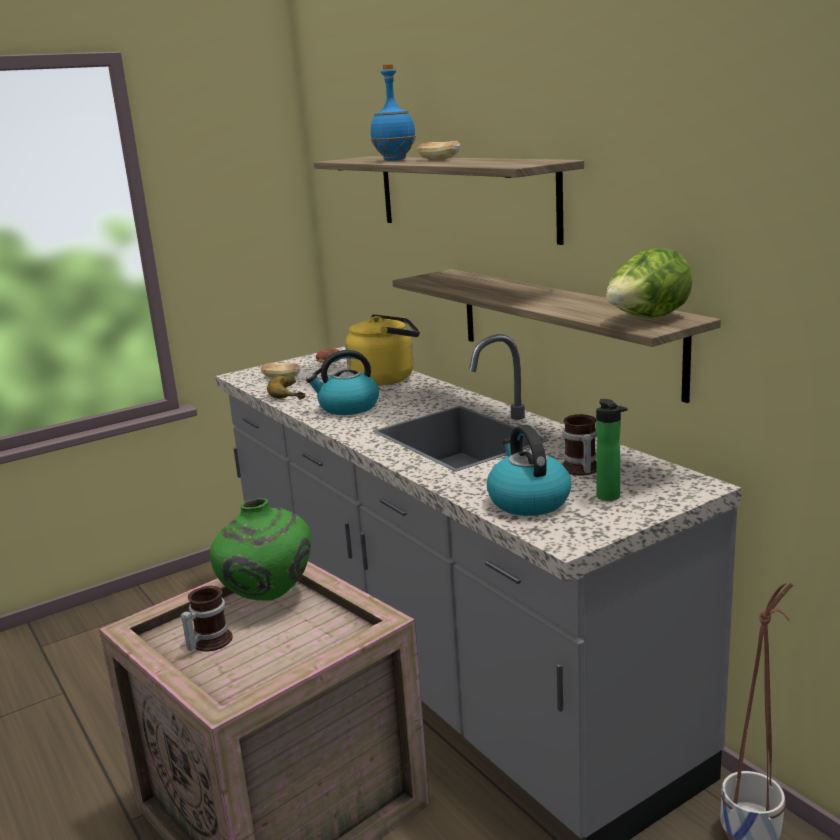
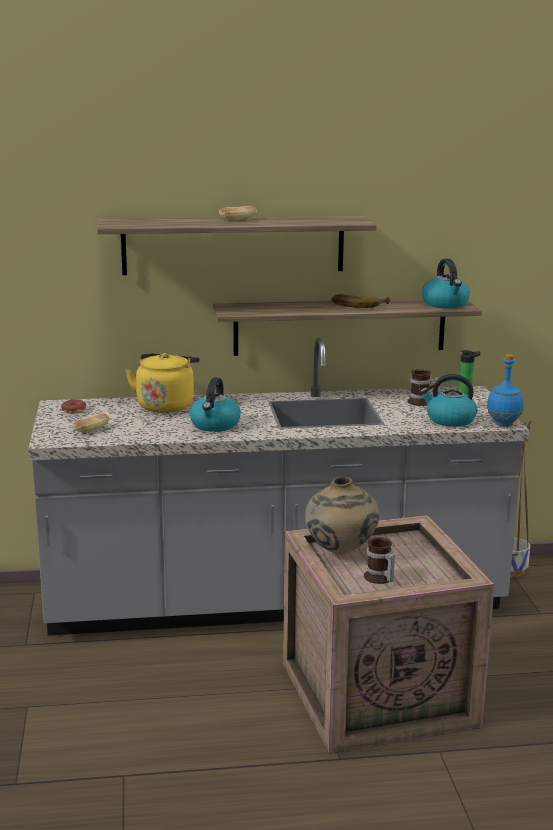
camera: 65 degrees left, 0 degrees up
(267, 599) = (341, 553): green vase -> beige vase
(294, 392) = (142, 432): banana -> banana (359, 304)
(395, 160) = (190, 222): blue bottle -> blue bottle (503, 424)
(646, 319) = (445, 304): lettuce -> kettle

